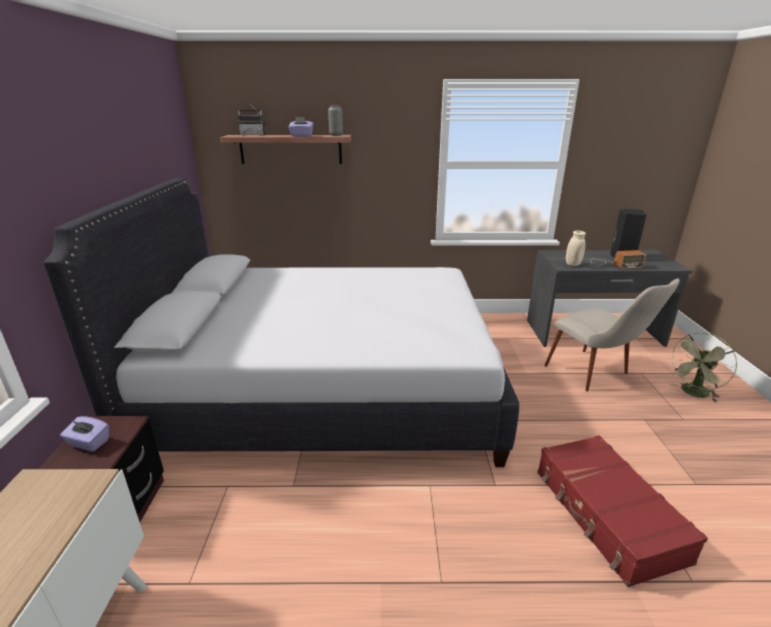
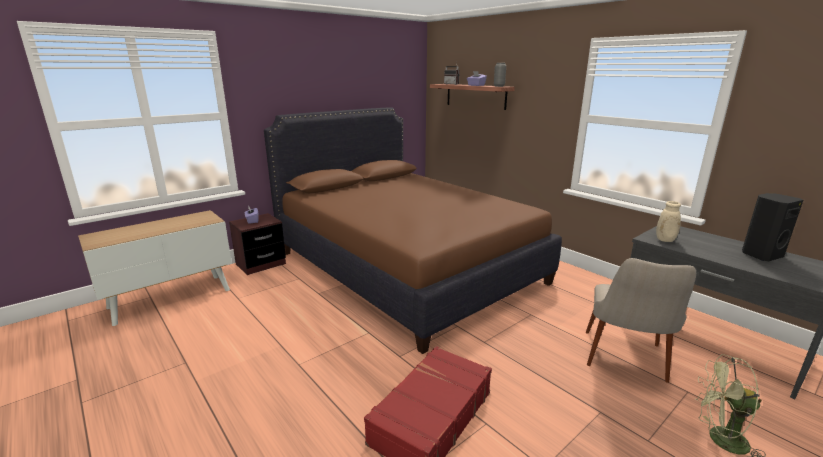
camera: 50 degrees right, 5 degrees down
(327, 390) = (406, 267): white bed -> brown bed
(611, 264) = (719, 254): radio -> none

